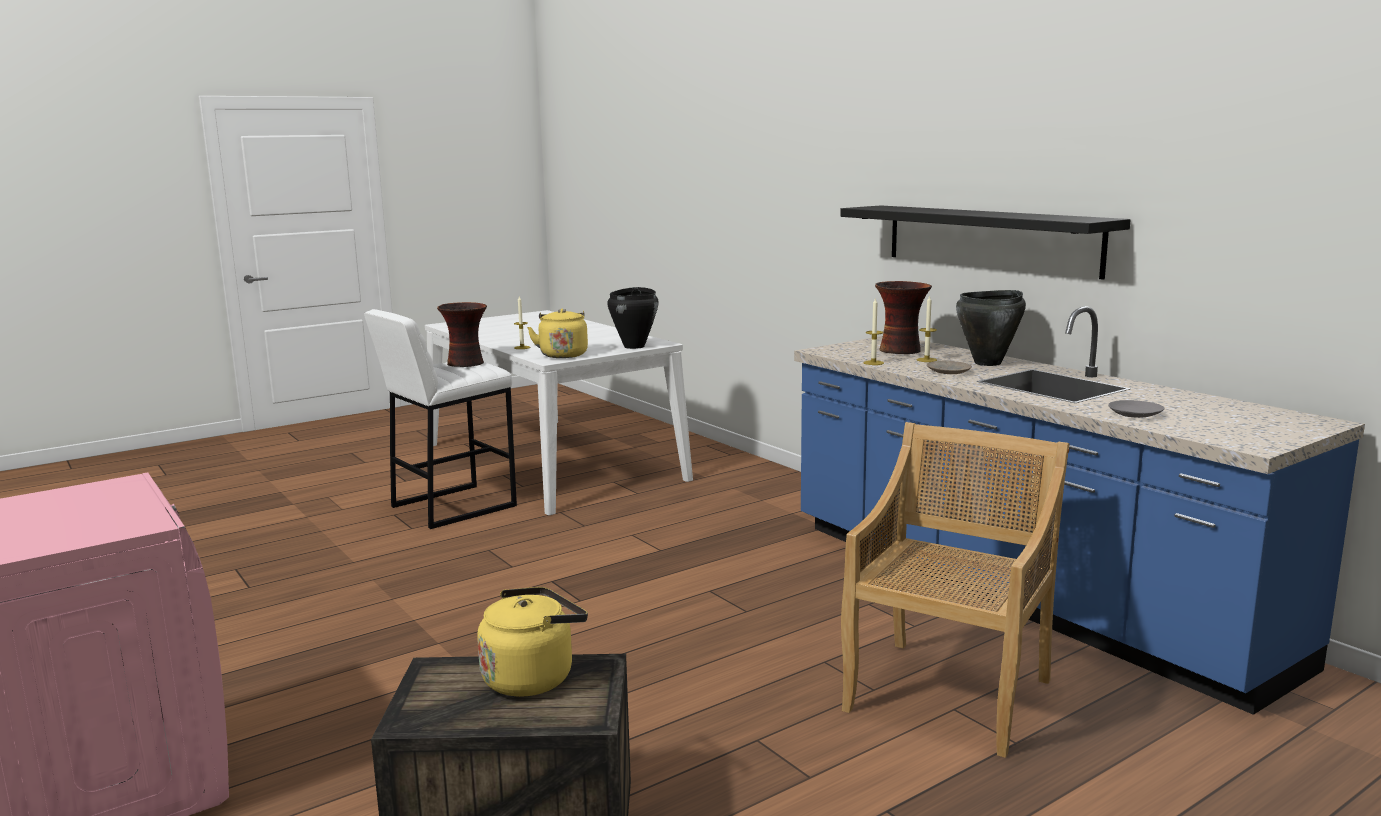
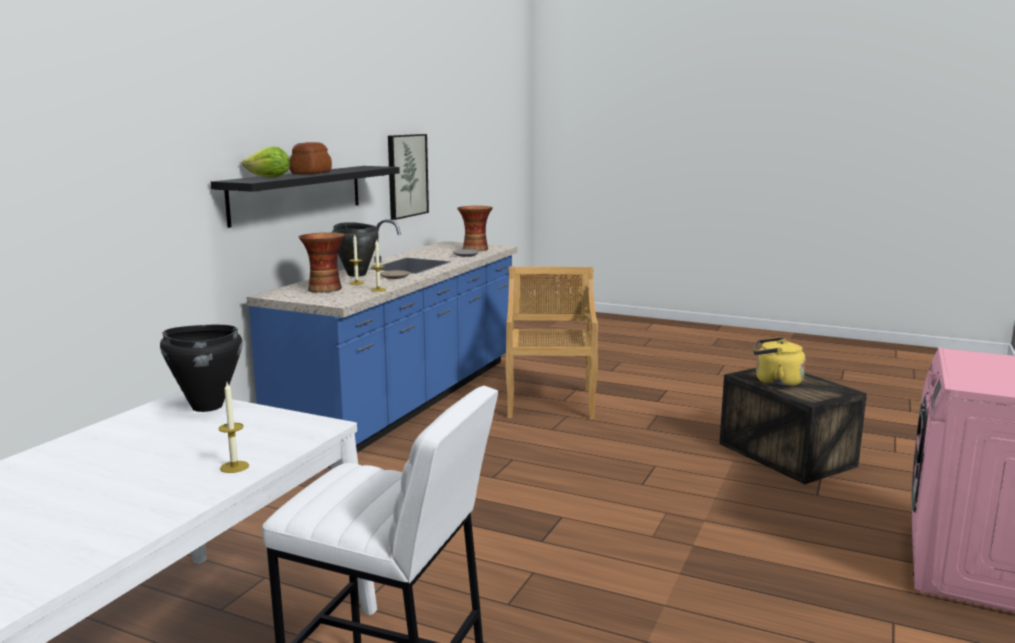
camera: 120 degrees left, 0 degrees up
(467, 363) = (343, 486): vase -> vase (475, 249)
(563, 354) = (281, 428): yellow kettle -> none
(903, 208) = (269, 177): none -> lettuce
(949, 693) = (550, 403): beige chair -> beige chair turned 90 degrees clockwise
(965, 212) = (310, 173): none -> bread
(1263, 255) = (406, 175): none -> picture

